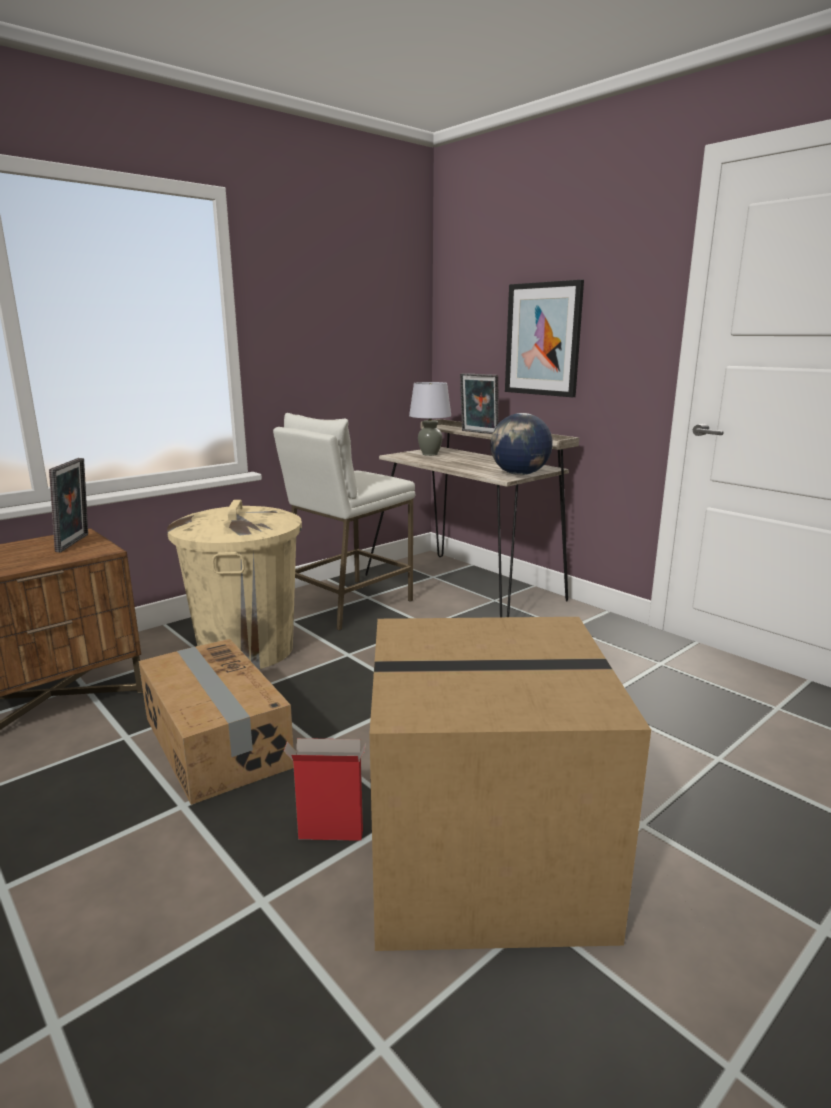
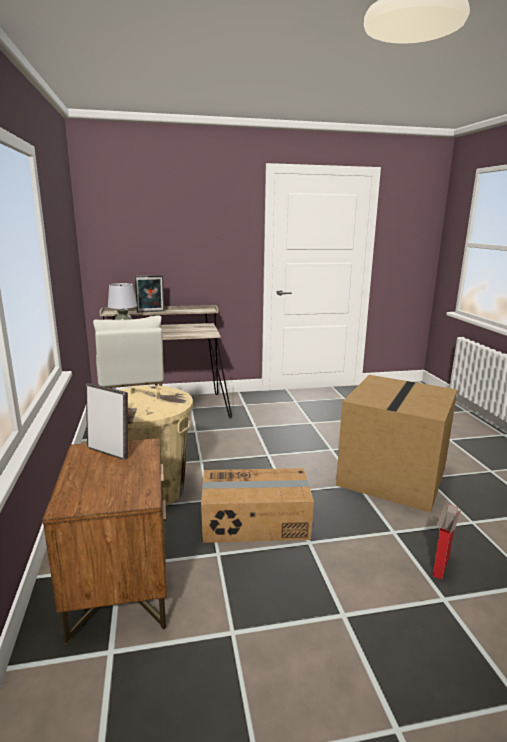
camera: 60 degrees left, 0 degrees up
(329, 834) = (359, 505): cardboard box -> cardboard box (440, 567)
(519, 474) = (210, 330): globe -> none
(543, 339) = (180, 252): picture -> none

